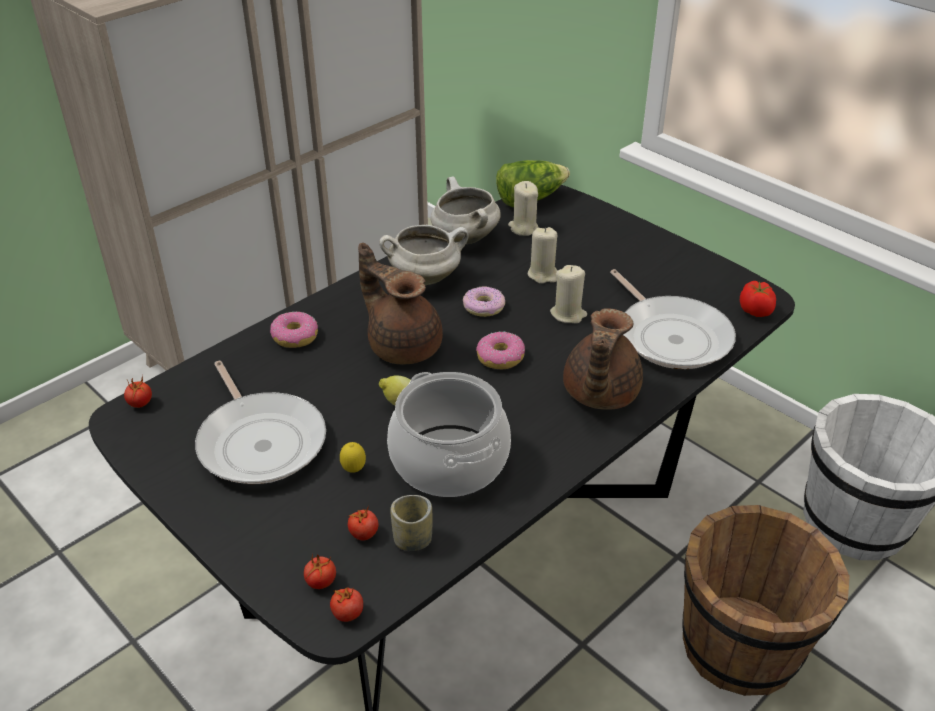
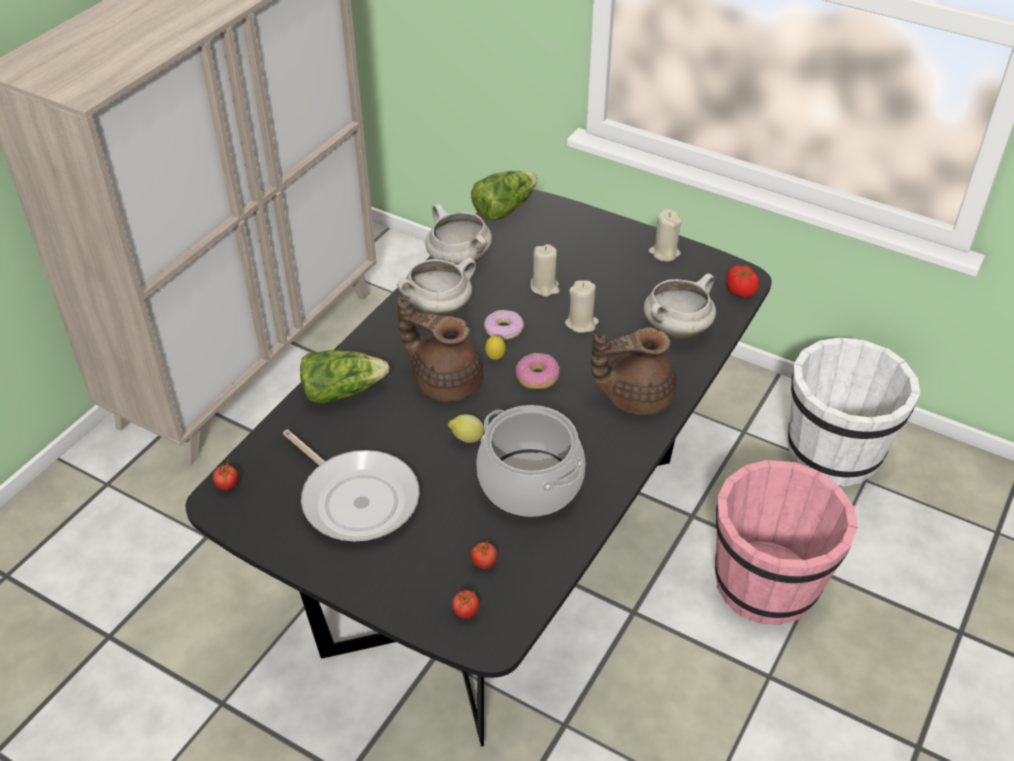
camera: 15 degrees left, 5 degrees up
(295, 336) = (342, 391): donut -> lettuce
(348, 613) = (499, 632): tomato -> none
(354, 470) = (451, 508): lemon -> lemon (495, 358)
(412, 540) = (527, 559): cup -> none
(523, 228) = (509, 241): beige candle -> beige candle (664, 253)
(599, 394) = (634, 396): brown teapot -> brown teapot turned 75 degrees clockwise
(671, 336) = (677, 329): frying pan -> white cooking pot
(742, 647) = (767, 584): brown bucket -> pink bucket

